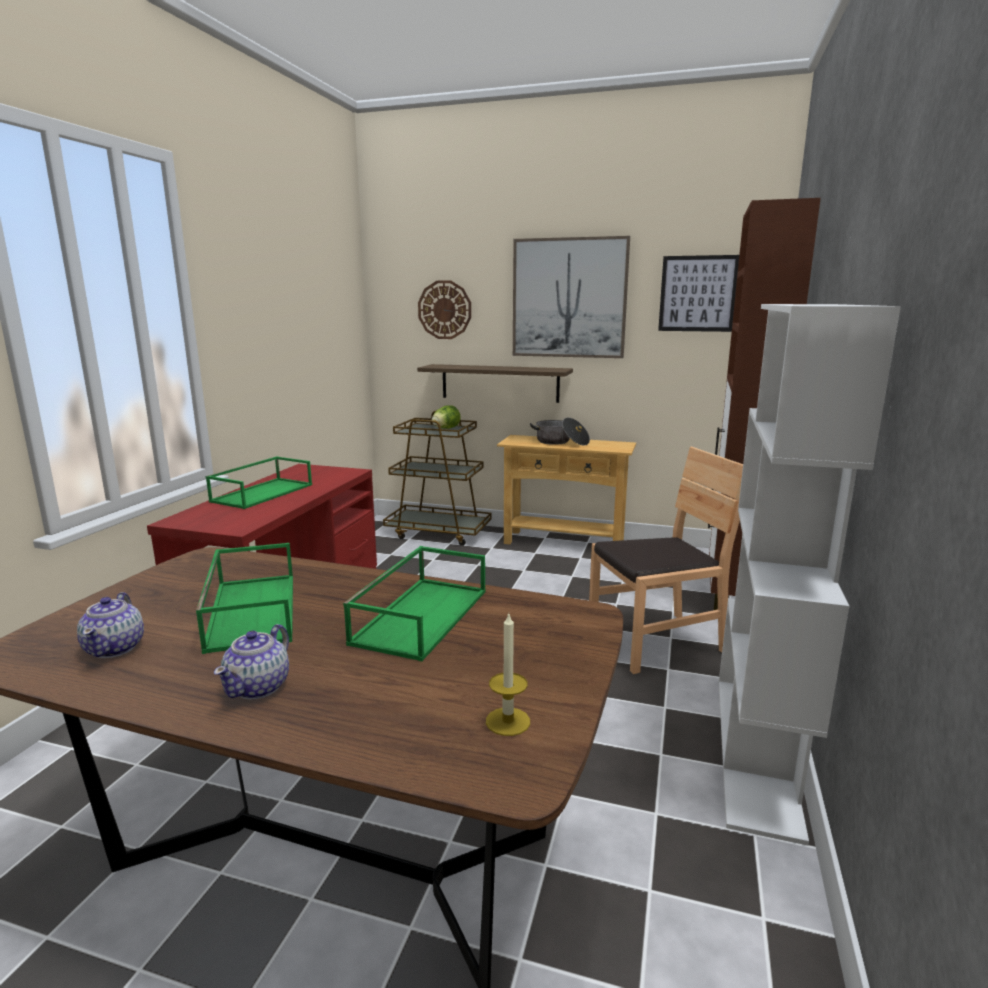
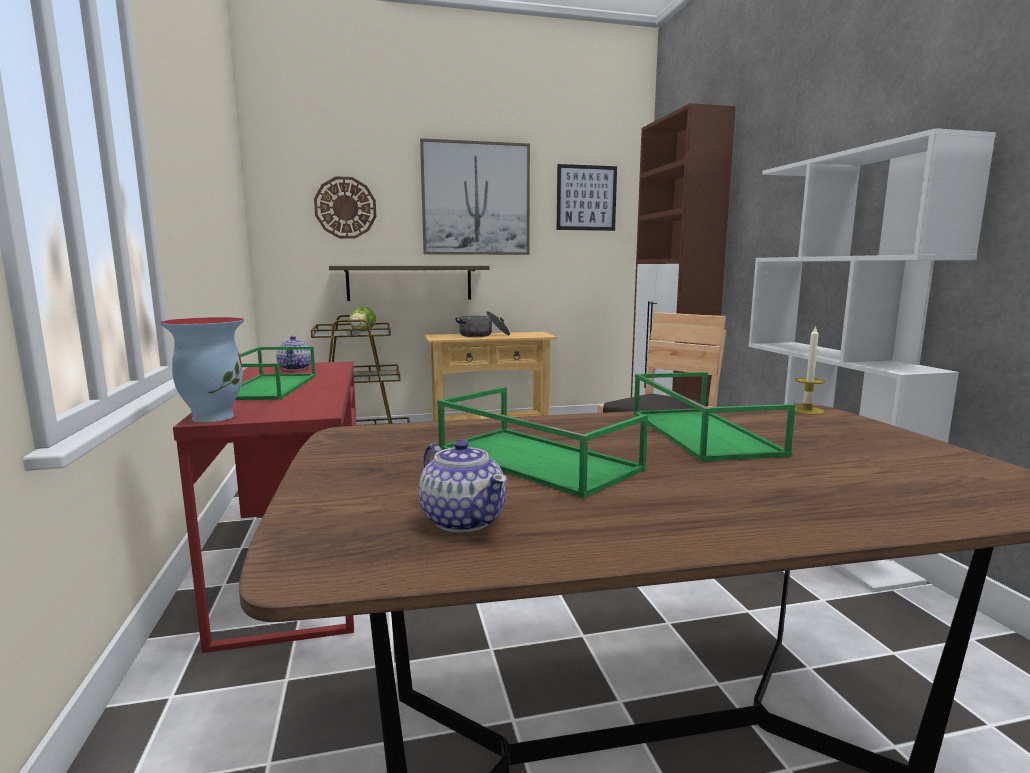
camera: 30 degrees left, 5 degrees down
(179, 520) = (212, 417): none -> vase
(259, 687) = (718, 505): teapot -> teapot (295, 368)
(508, 721) = (955, 472): candle -> candle (806, 410)

